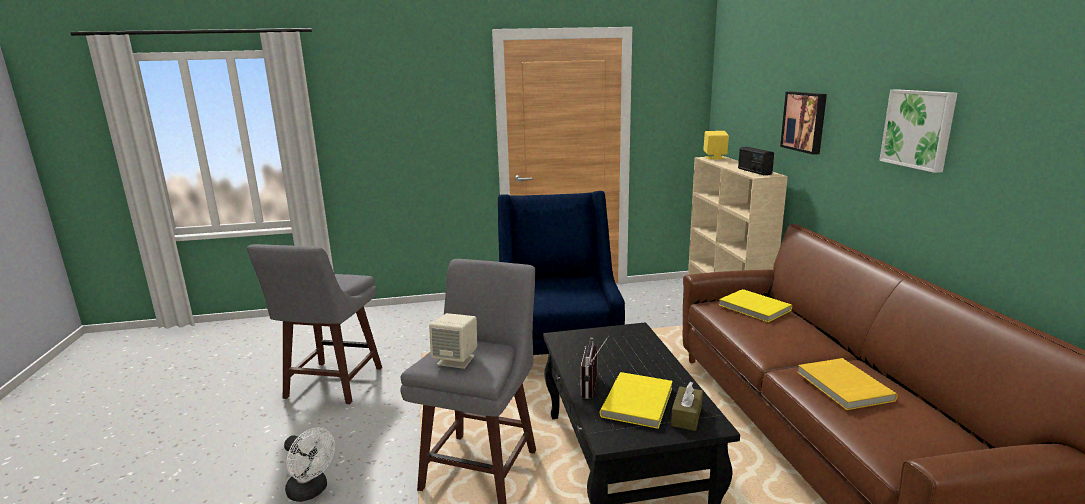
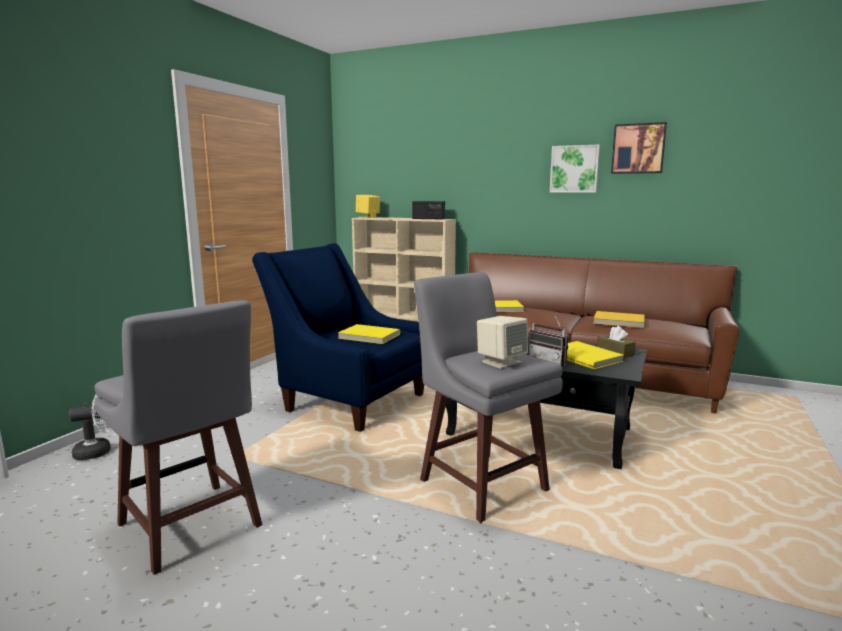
camera: 55 degrees left, 5 degrees down
(311, 491) = (407, 591): white fan -> white fan (99, 451)
(560, 294) = (368, 336): none -> yellow book
(805, 121) = (466, 176): picture -> picture (638, 148)

